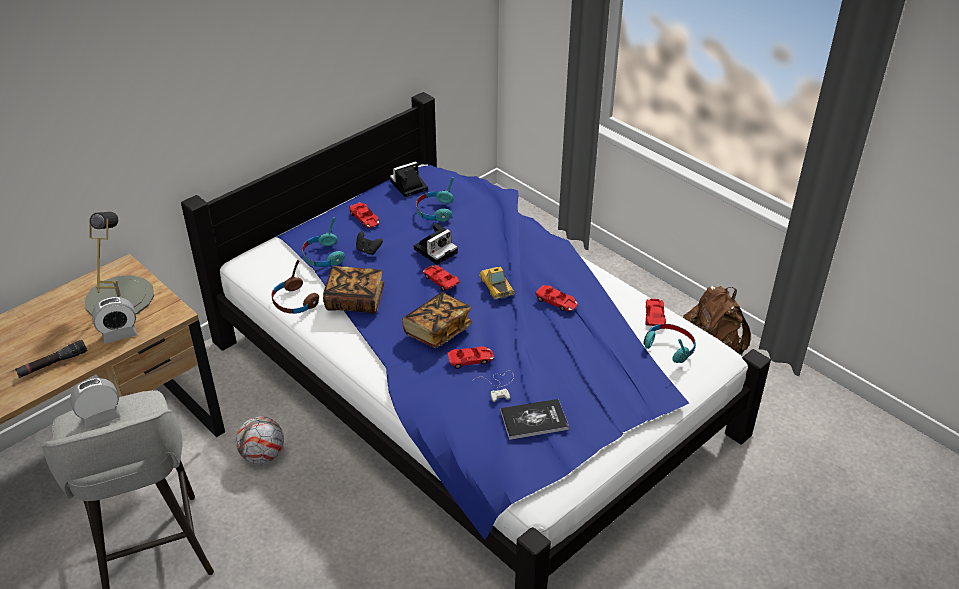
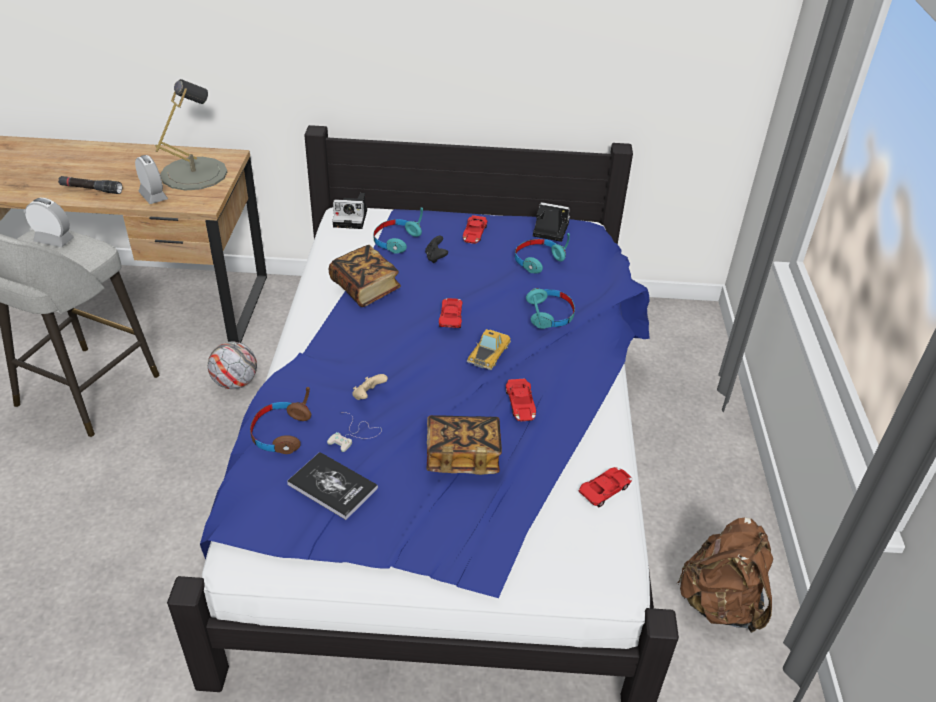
camera: 45 degrees right, 0 degrees up
(119, 334) = (153, 196): alarm clock -> alarm clock turned 150 degrees counterclockwise
(294, 302) = (328, 262): brown headphones -> brown headphones (280, 433)
(436, 250) = (487, 291): camera -> camera (352, 218)
(437, 330) = (382, 353): book -> book (462, 456)
(470, 360) = (368, 396): red toy car -> beige game controller
(669, 347) = (565, 529): turquoise headphones -> turquoise headphones (550, 314)

